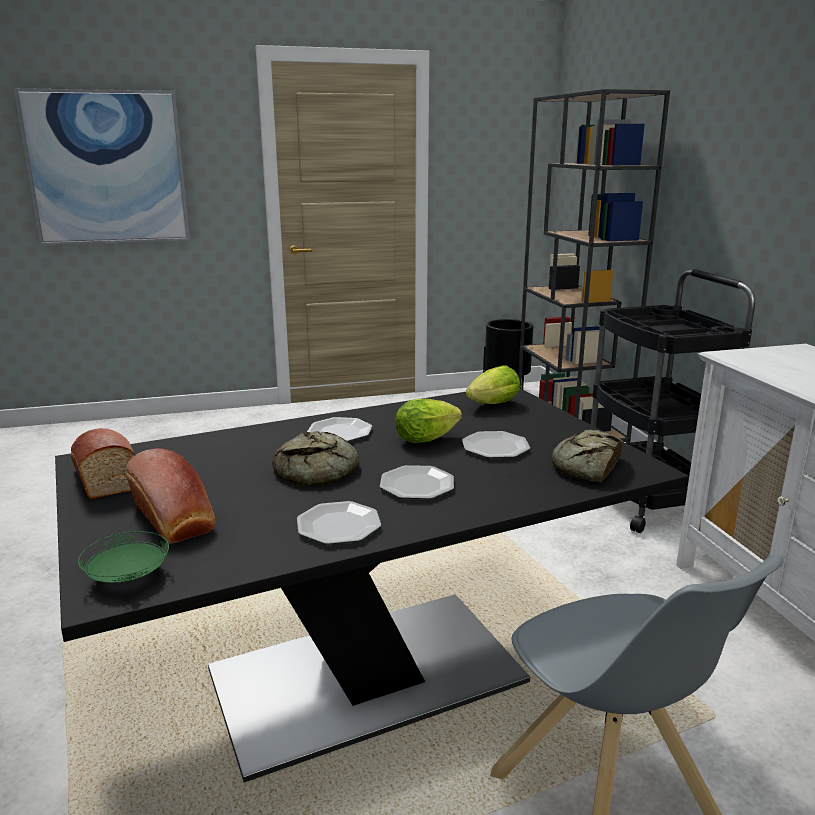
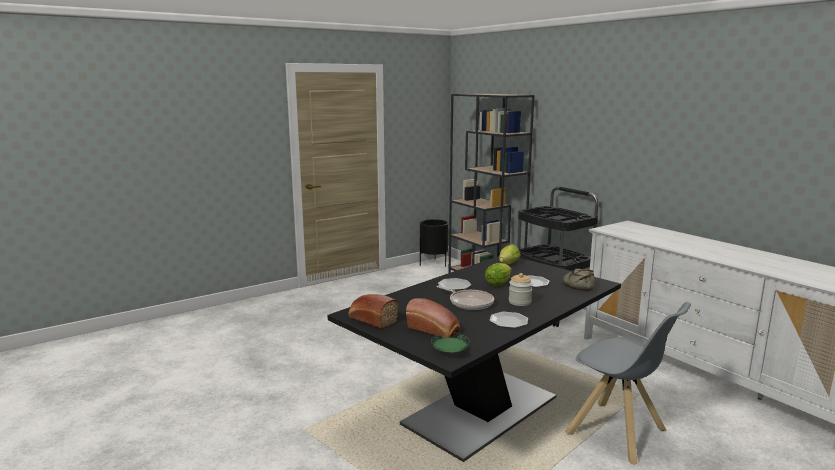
camera: 20 degrees left, 5 degrees down
(107, 168) = (193, 141): picture -> none
(319, 470) = (469, 302): bread -> frying pan
(417, 485) = (519, 302): plate -> jar

